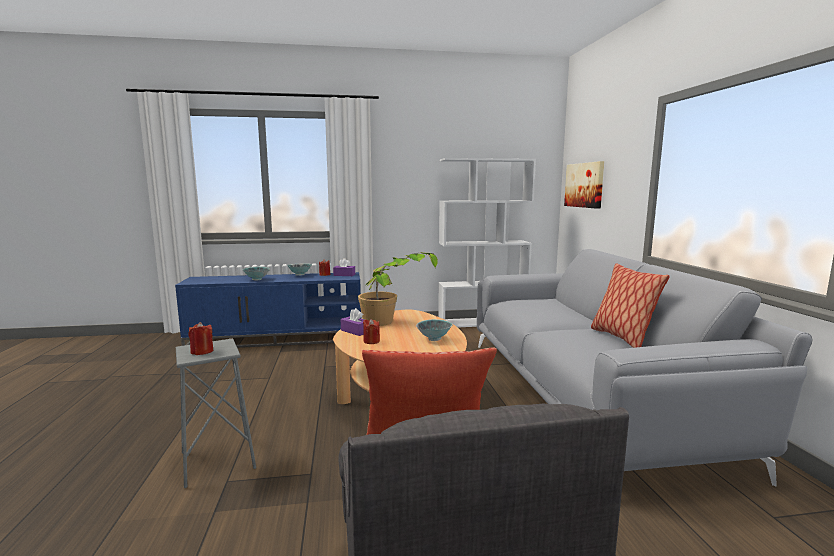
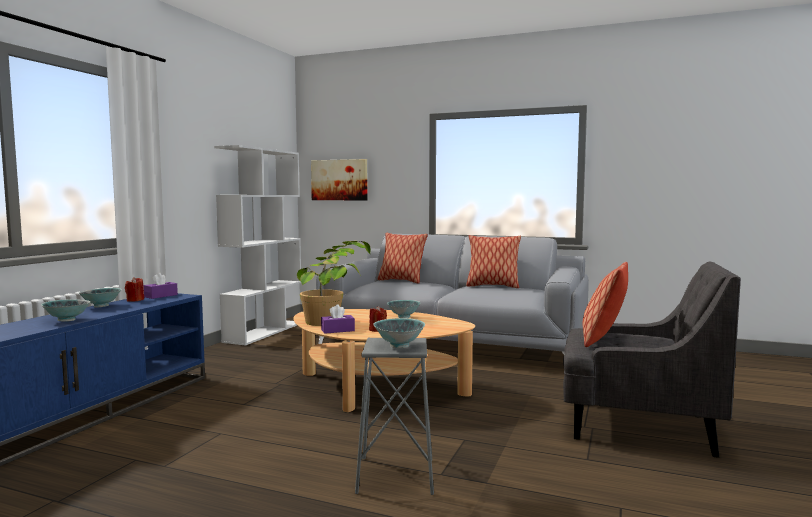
camera: 60 degrees left, 5 degrees down
(202, 351) = (399, 346): red candle -> bowl
(559, 304) = (401, 281): none -> pillow

